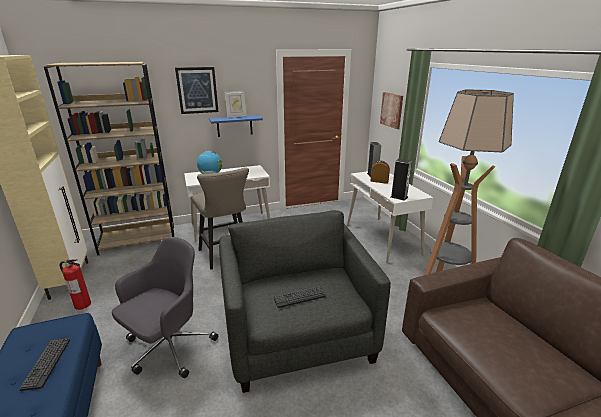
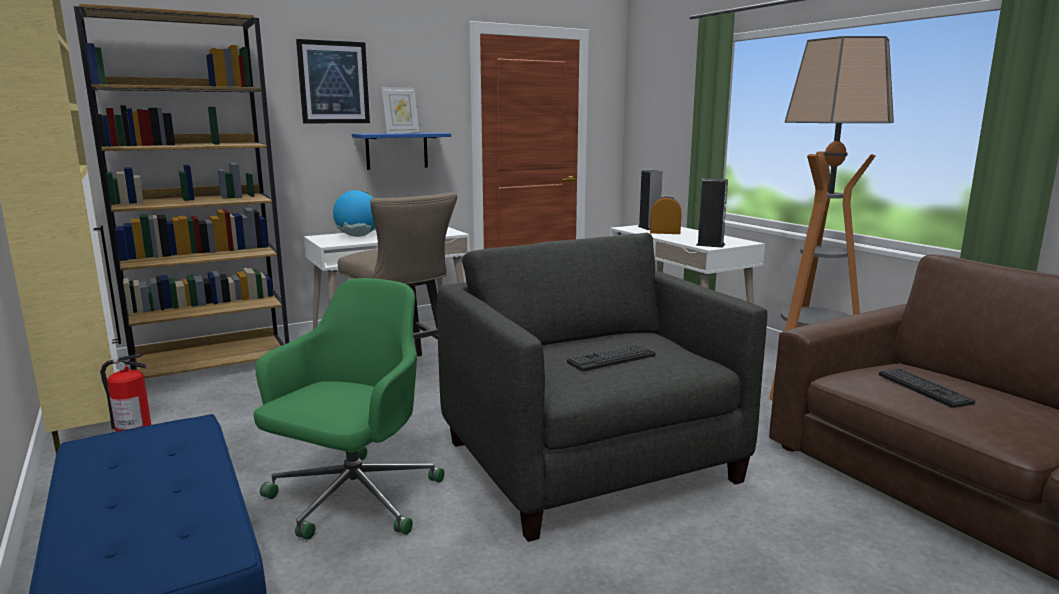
camera: 10 degrees left, 10 degrees down
(47, 363) = (170, 474): keyboard -> keyboard (924, 388)
(168, 347) = (352, 499): grey office chair -> green office chair
(392, 110) = (665, 124): picture -> none

